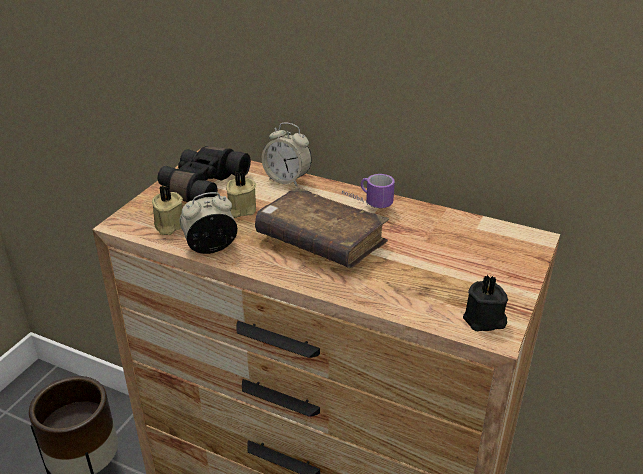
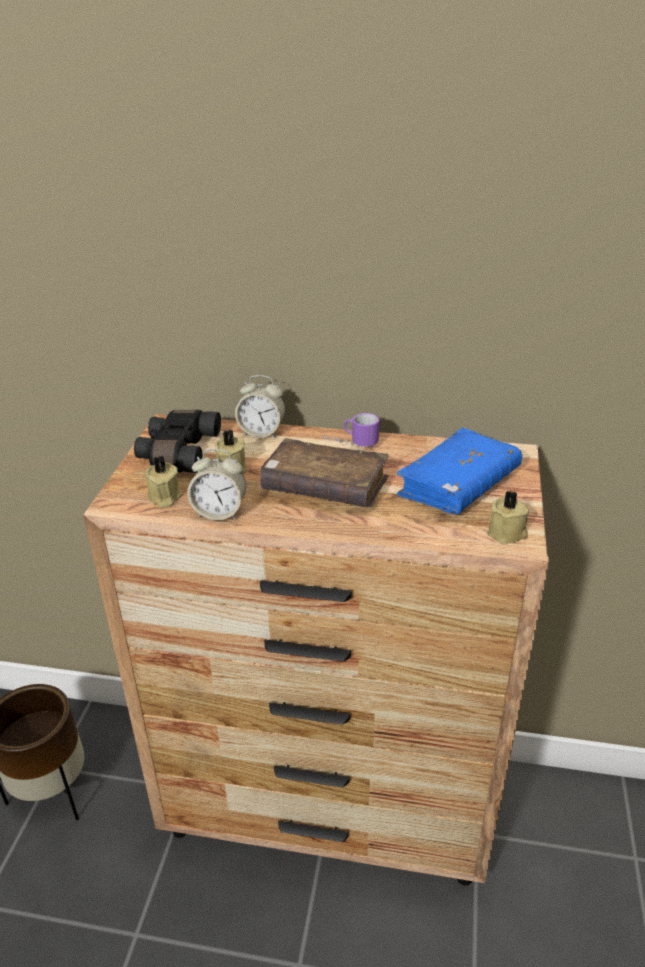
camera: 15 degrees left, 0 degrees up
(211, 248) = (219, 512): alarm clock -> alarm clock turned 135 degrees counterclockwise
(456, 261) = (458, 485): none -> blue book
(485, 320) = (507, 533): black candle -> beige candle

